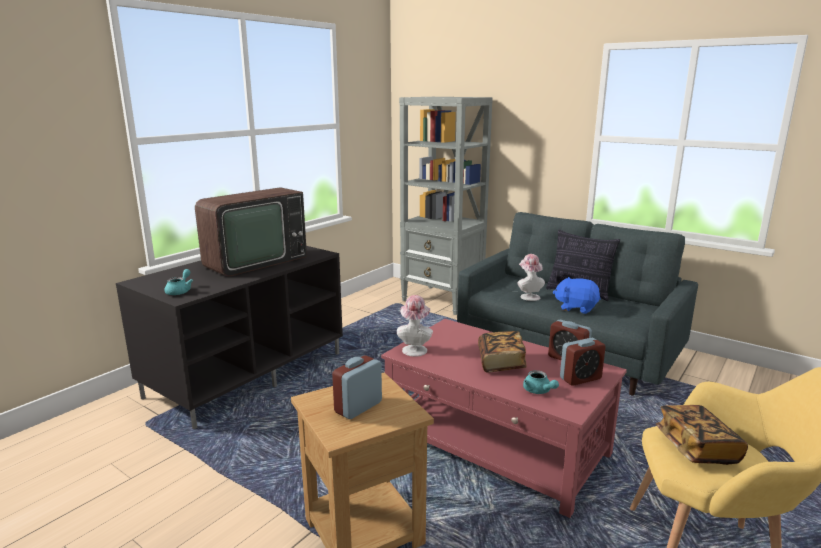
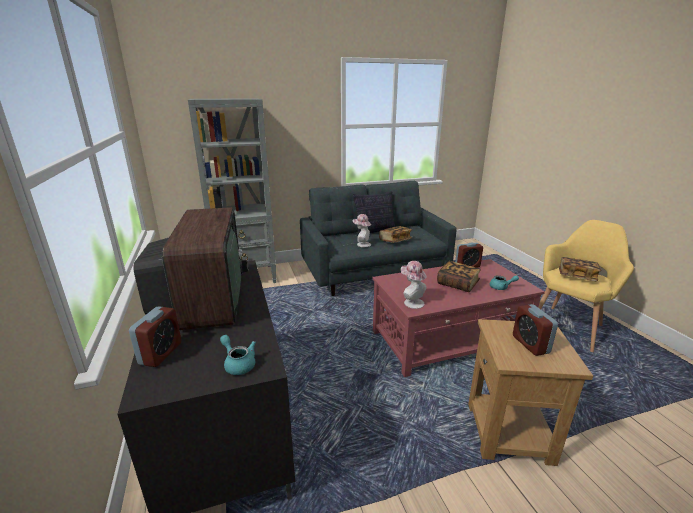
camera: 55 degrees left, 5 degrees up
(576, 308) = (395, 240): blue plush toy -> book
(580, 378) = (493, 272): alarm clock -> alarm clock (161, 353)

